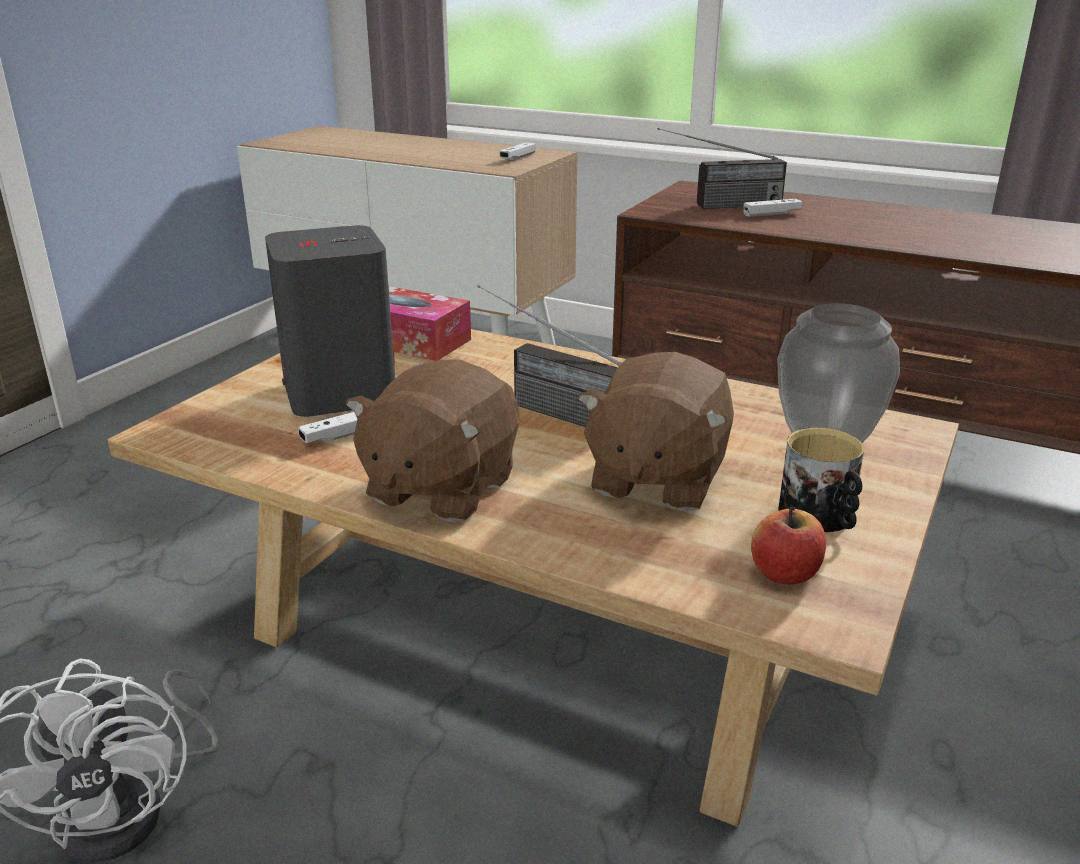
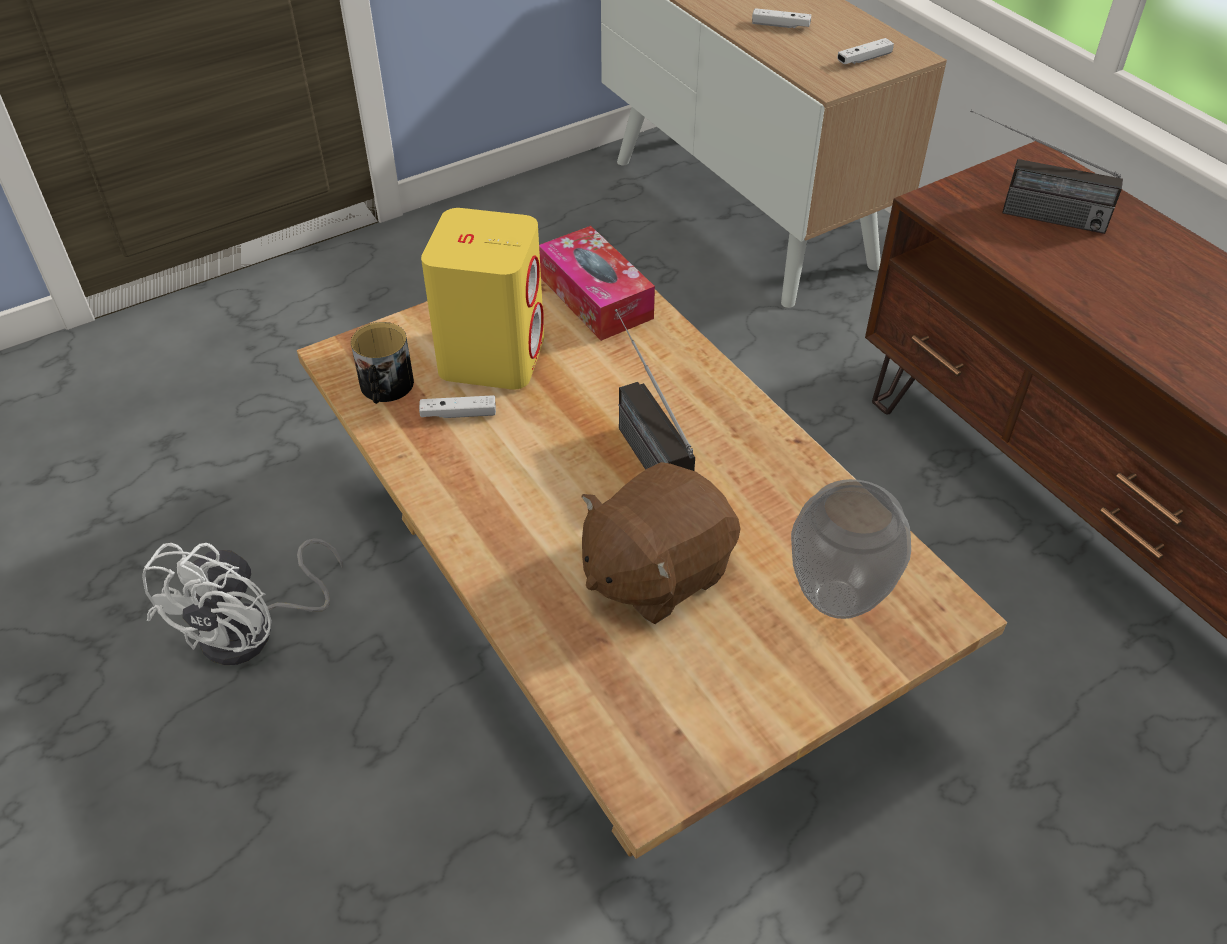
camera: 30 degrees right, 20 degrees up
(339, 392) = (492, 355): grey speaker -> yellow speaker
(440, 488) = (483, 509): brown plush toy -> none
(771, 214) = (1071, 249): white game controller -> white game controller (780, 25)
(785, 573) = (659, 722): apple -> none
(821, 517) = (748, 678): mug -> mug (385, 388)

